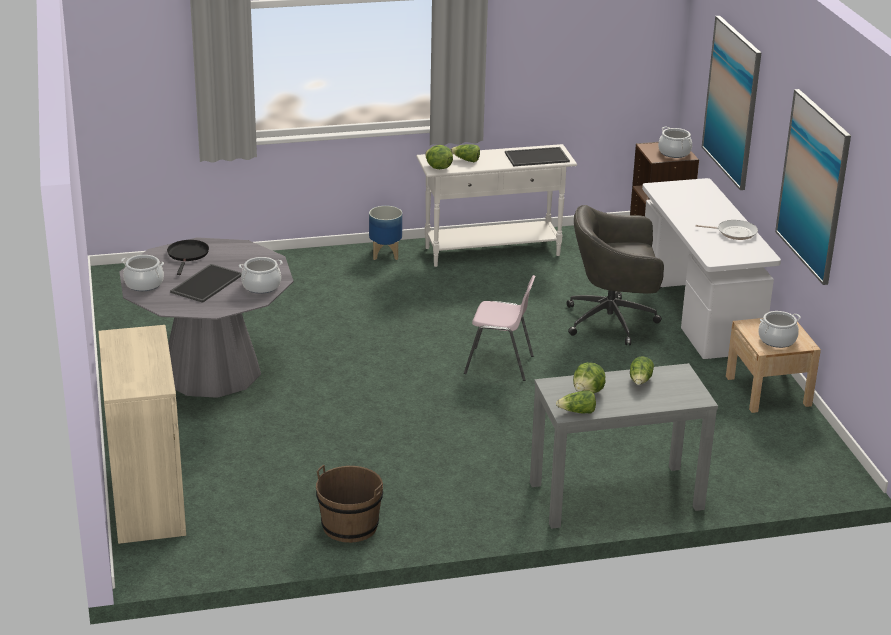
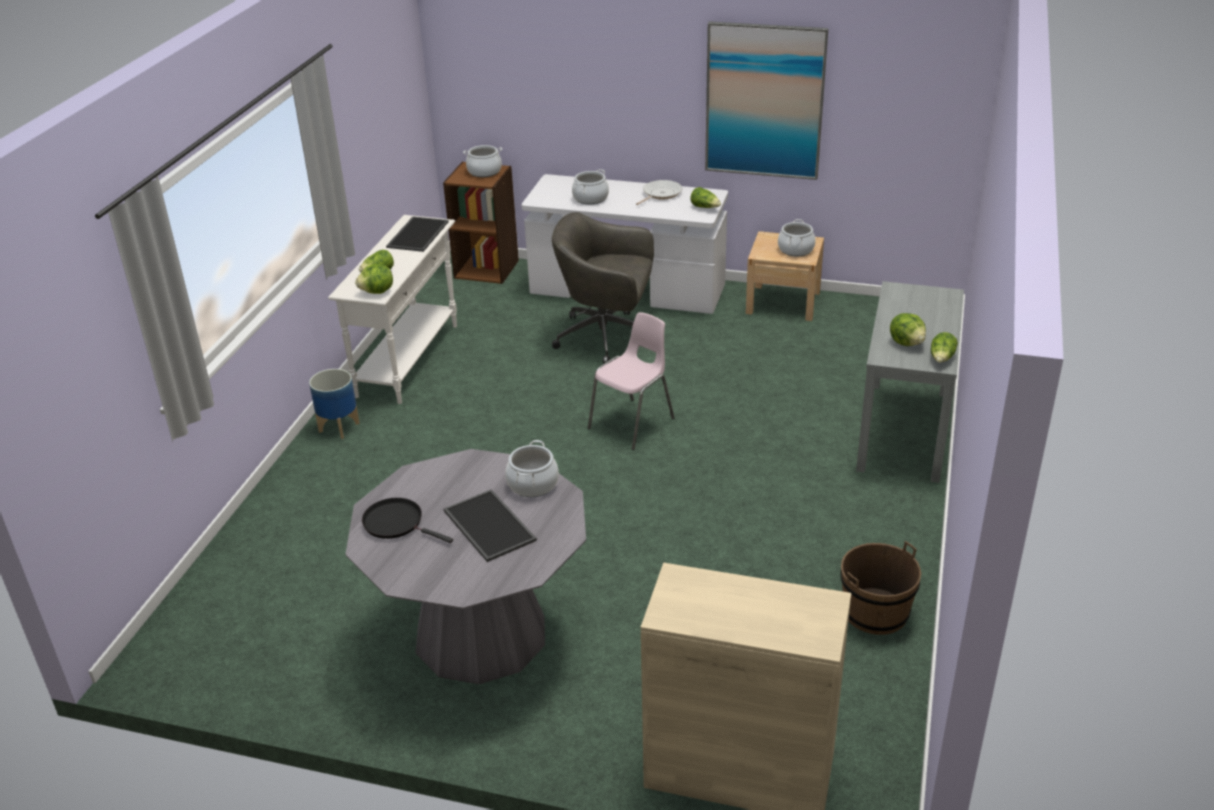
camera: 60 degrees left, 5 degrees up
(144, 284) = (444, 579): cooking pot -> cooking pot (590, 198)
(613, 321) = (606, 337): grey office chair -> grey office chair turned 75 degrees clockwise
(640, 381) = (902, 312): lettuce -> lettuce (705, 207)
(732, 102) = (562, 84): picture -> none

